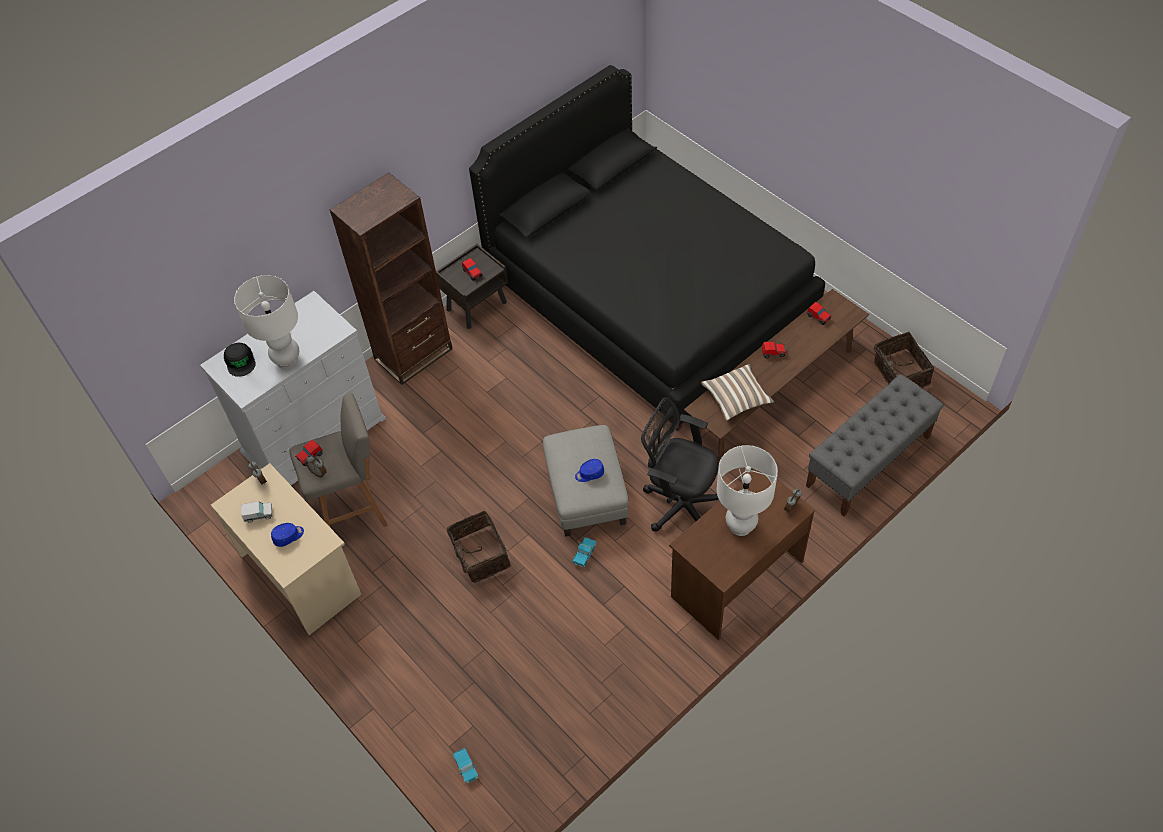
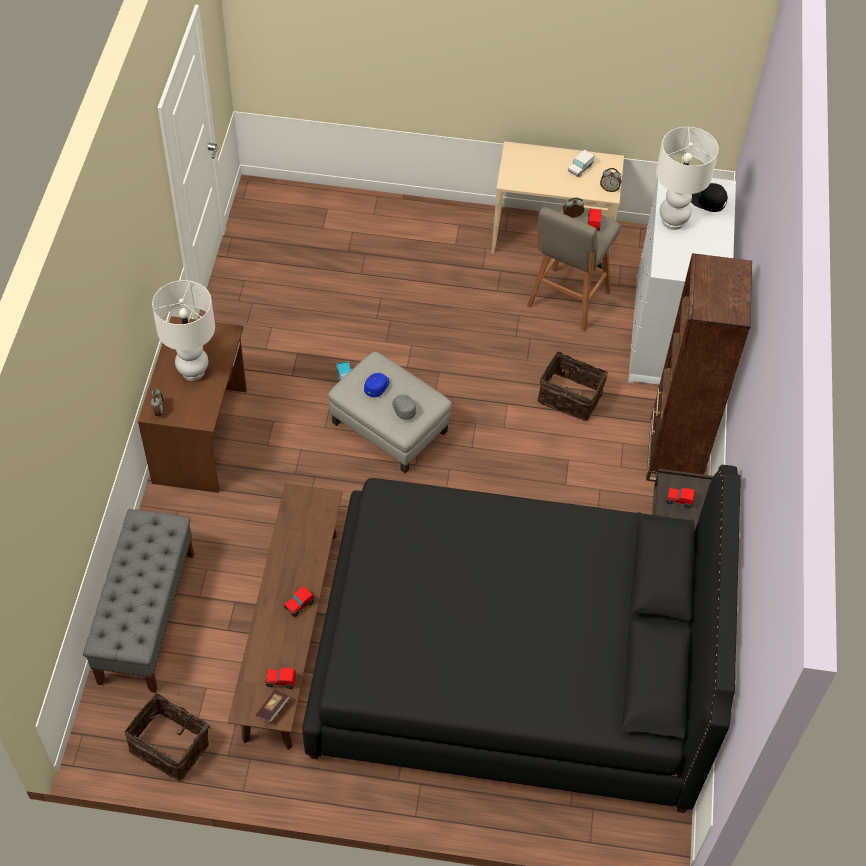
camera: 135 degrees right, 0 degrees up
(288, 536) = (540, 169): blue cap -> none
(466, 768) = (303, 205): toy truck -> none
(479, 556) = (430, 329): basket -> basket (570, 396)
(586, 445) = (403, 409): none -> grey cap
(680, 504) = (298, 467): black office chair -> none
(736, 398) = (299, 532): pillow -> none
(834, 305) = (273, 709): none -> book

